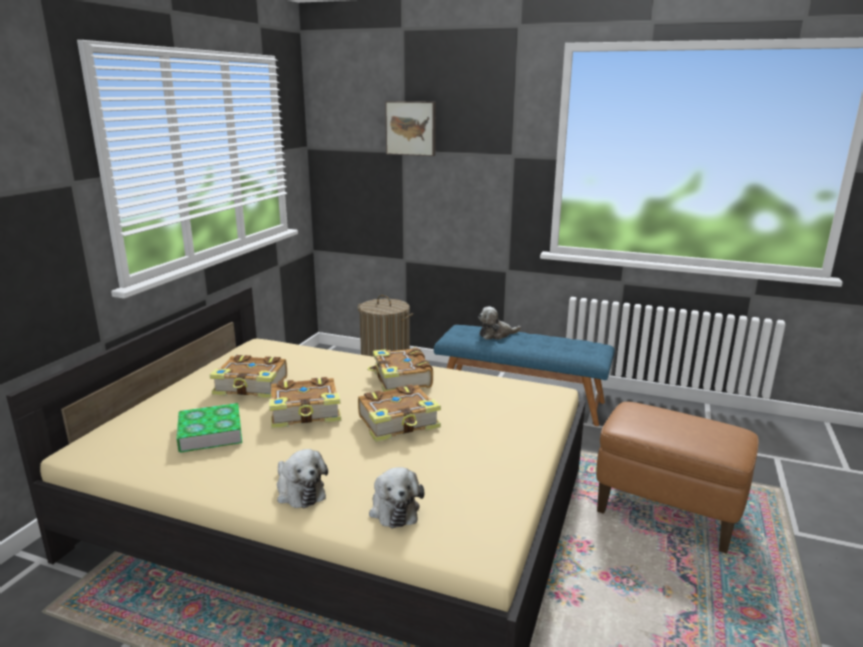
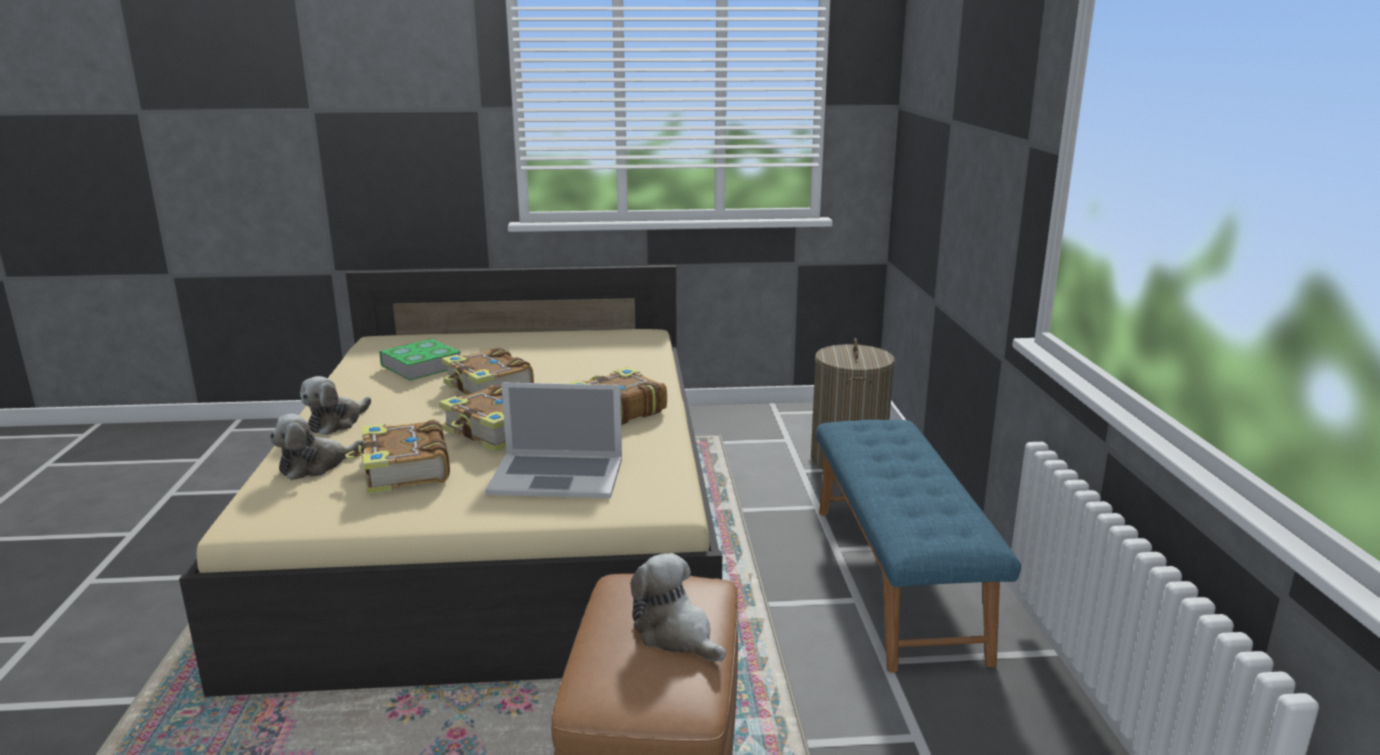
camera: 65 degrees right, 0 degrees up
(252, 387) = (533, 356): book -> book (404, 471)
(411, 128) = (956, 83): picture -> none
(493, 414) = (557, 475): none -> laptop
(496, 335) = (899, 451): plush toy -> plush toy (676, 634)

